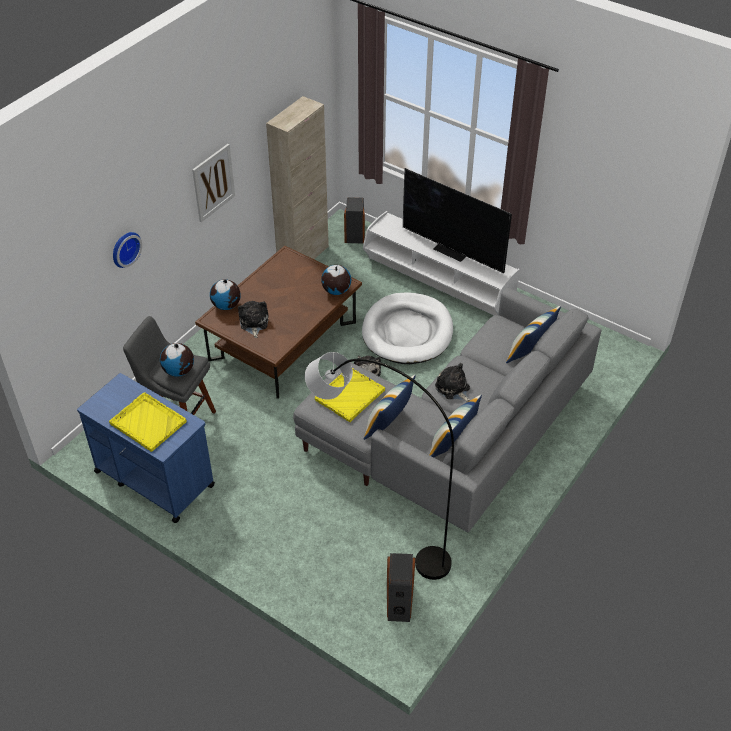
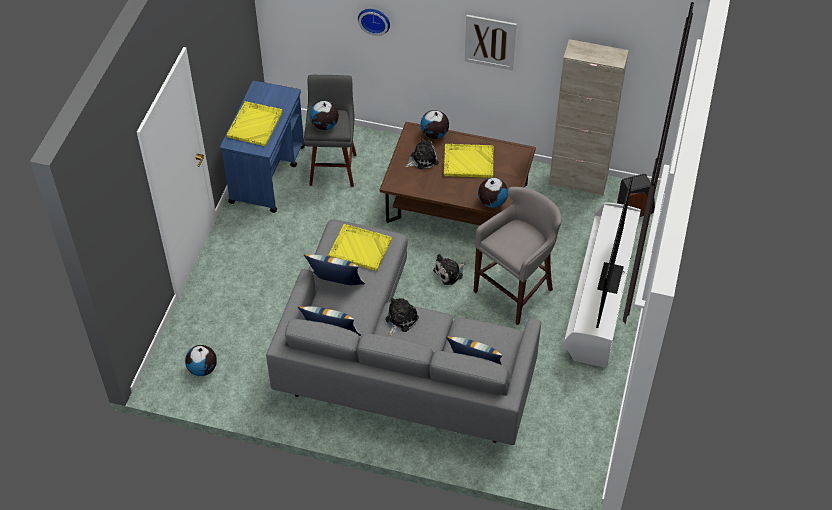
camera: 70 degrees right, 5 degrees up
(276, 293) = (468, 161): none -> yellow tray
(377, 531) = (268, 334): grey floor lamp -> none
(399, 601) = (203, 369): speaker -> globe
(407, 332) = (515, 290): white dog bed -> grey stool

